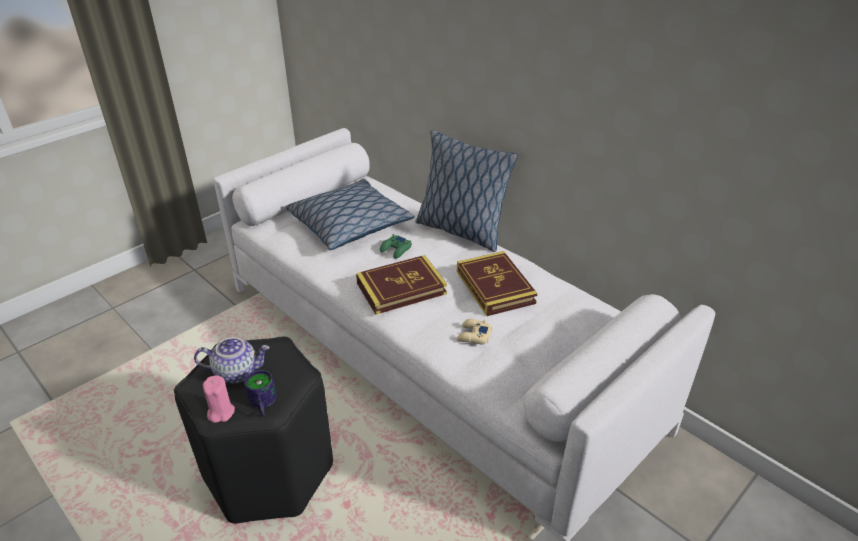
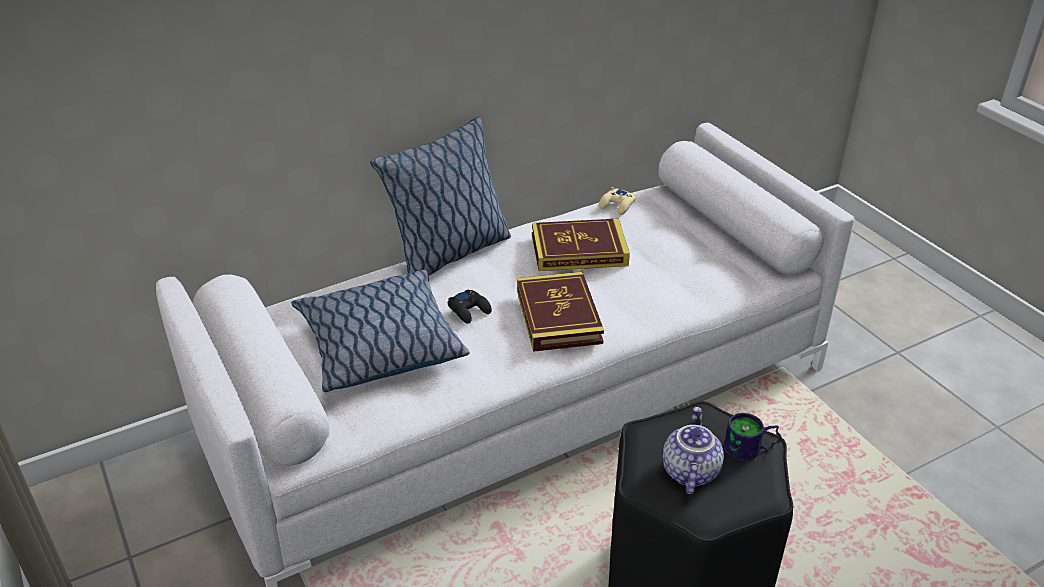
camera: 75 degrees left, 0 degrees up
(221, 412) = (760, 488): pink candle -> none
(396, 250) = (469, 310): green game controller -> black game controller
(473, 336) = (658, 280): beige game controller -> beige game controller (617, 205)

